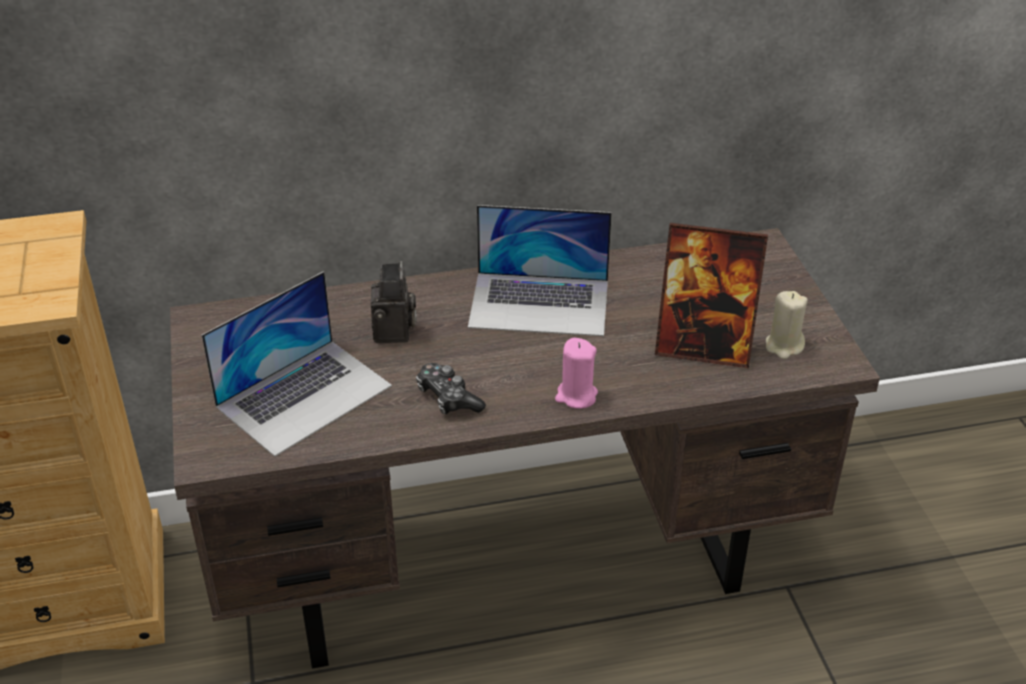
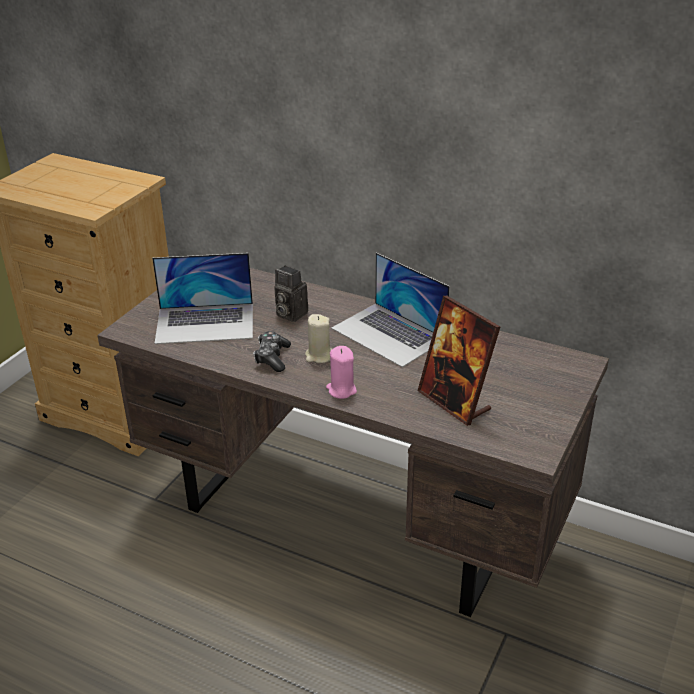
camera: 40 degrees right, 5 degrees down
(395, 333) = (289, 314): camera -> camera turned 90 degrees clockwise
(784, 346) = (510, 425): beige candle -> beige candle (319, 356)

